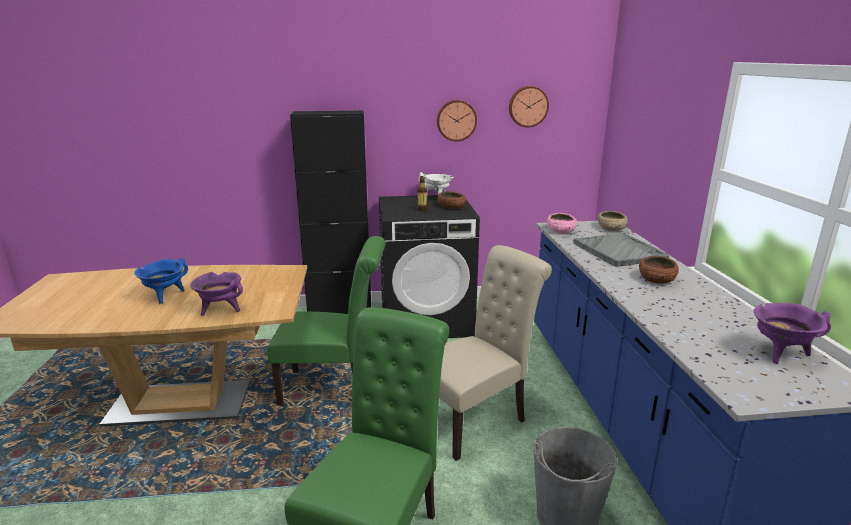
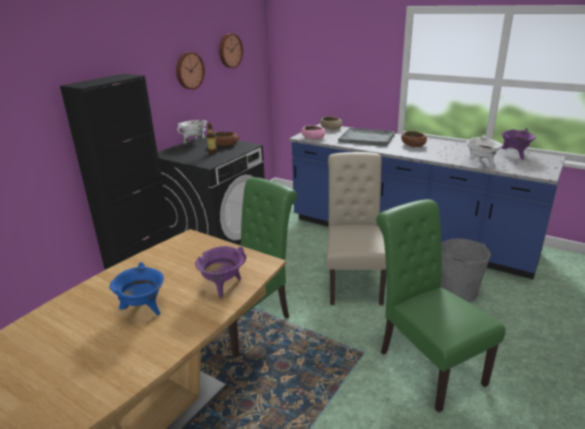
camera: 50 degrees left, 5 degrees up
(679, 336) = (481, 164): none -> white cooking pot

